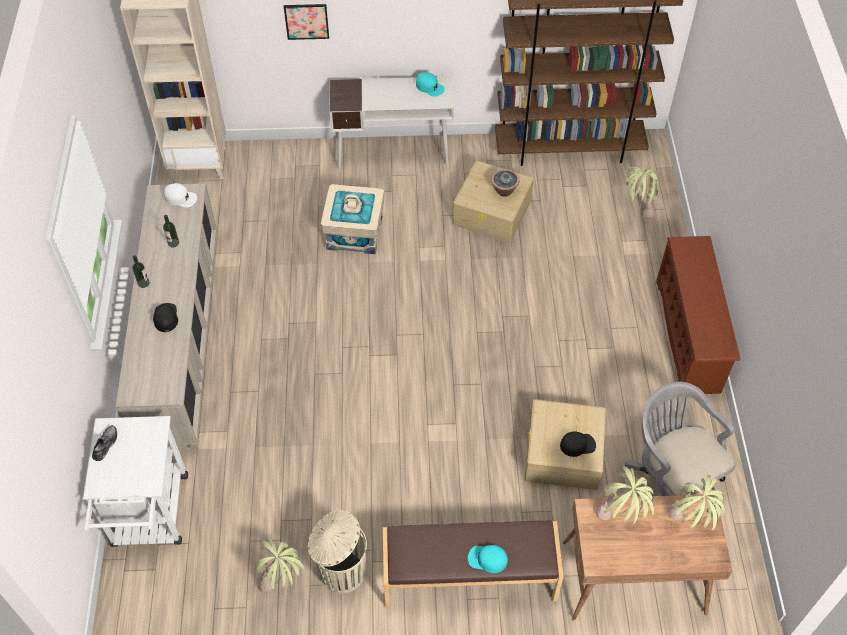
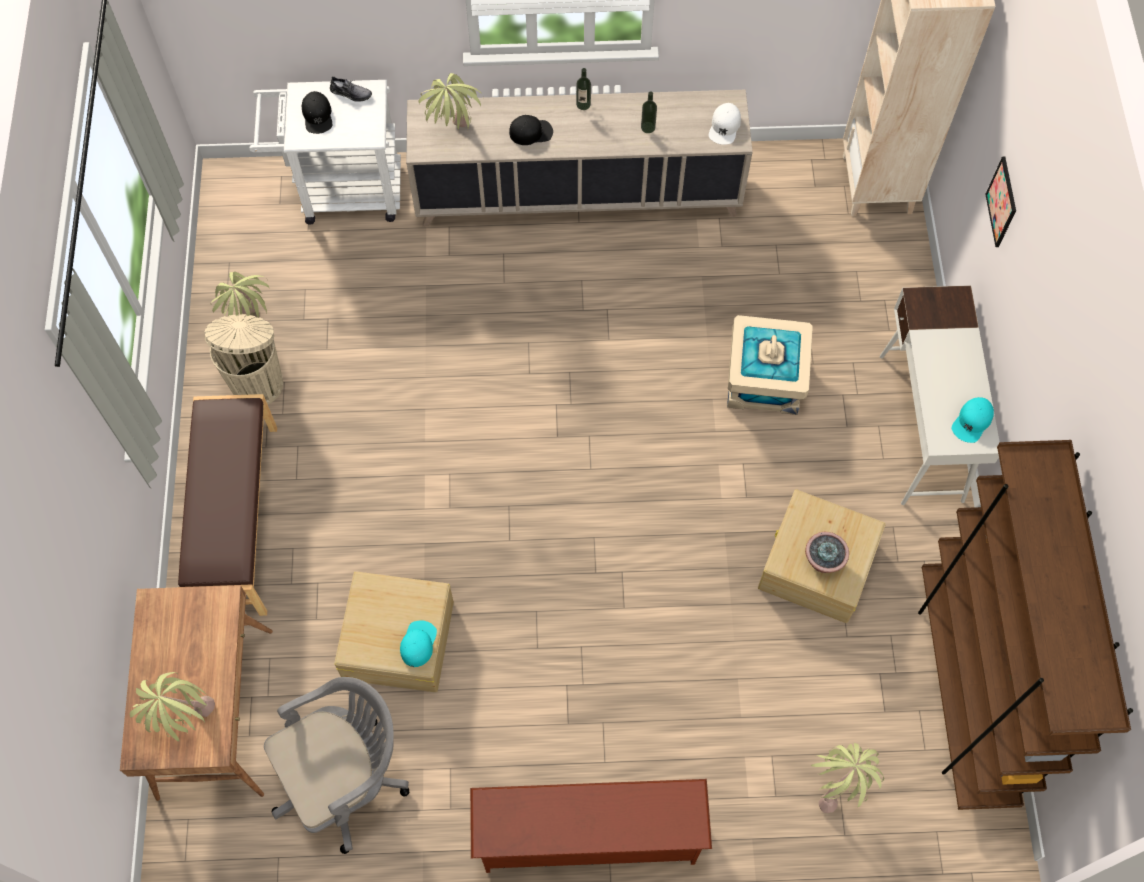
camera: 90 degrees right, 10 degrees up
(487, 559) = (205, 504): turquoise cap -> turquoise cap (418, 643)
(577, 445) = (374, 635): black cap -> black cap (317, 115)
(620, 520) = (205, 638): potted plant -> potted plant (454, 137)

